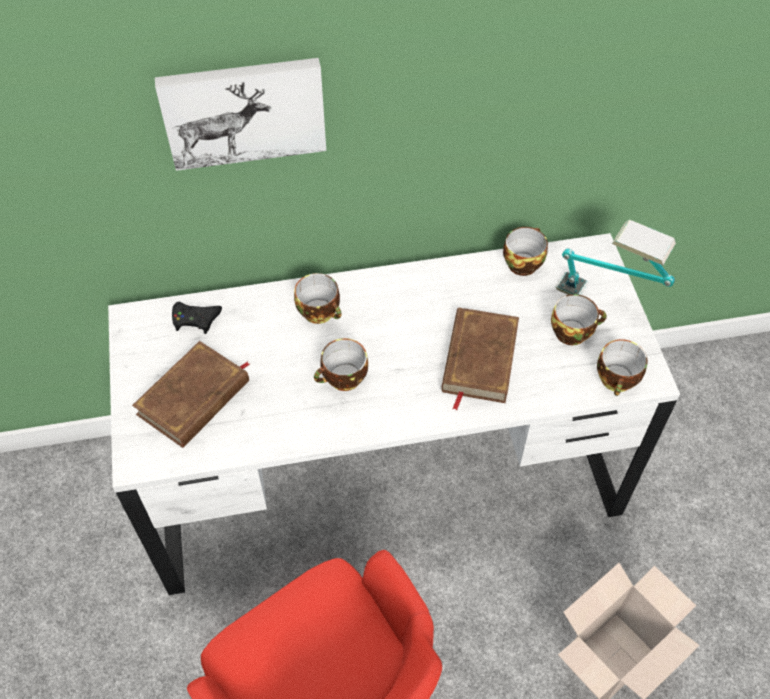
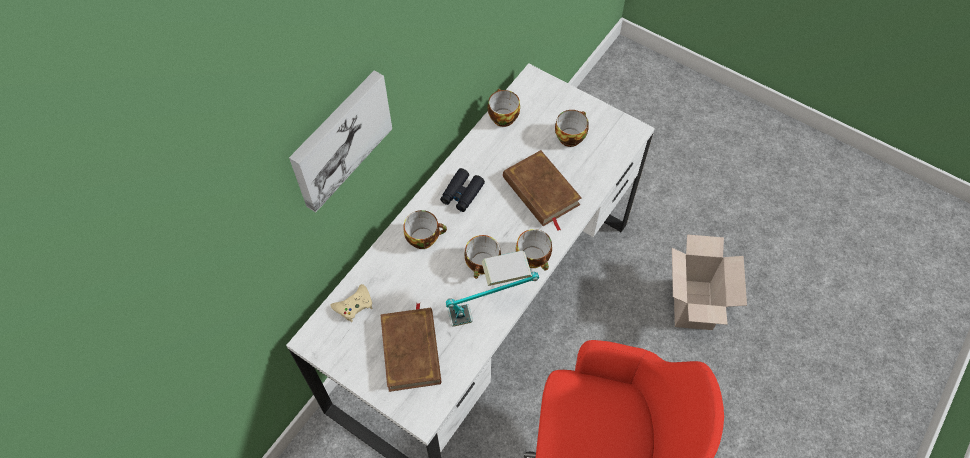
camera: 45 degrees left, 5 degrees up
(195, 319) = (354, 305): black game controller -> beige game controller
(400, 301) = (462, 193): none -> black binoculars
(606, 302) = (569, 105): table lamp -> table lamp (491, 309)
(617, 381) = (620, 145): cup -> cup (534, 258)

